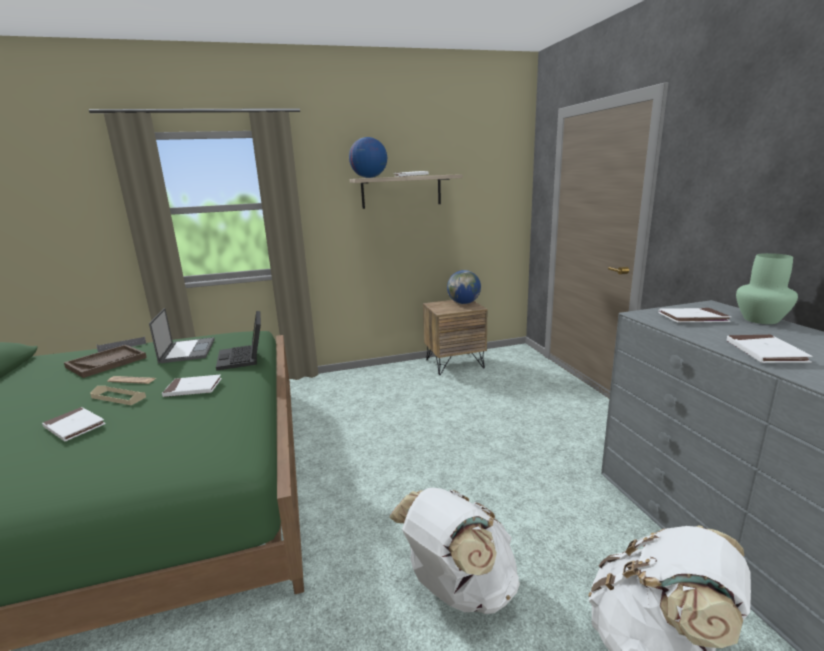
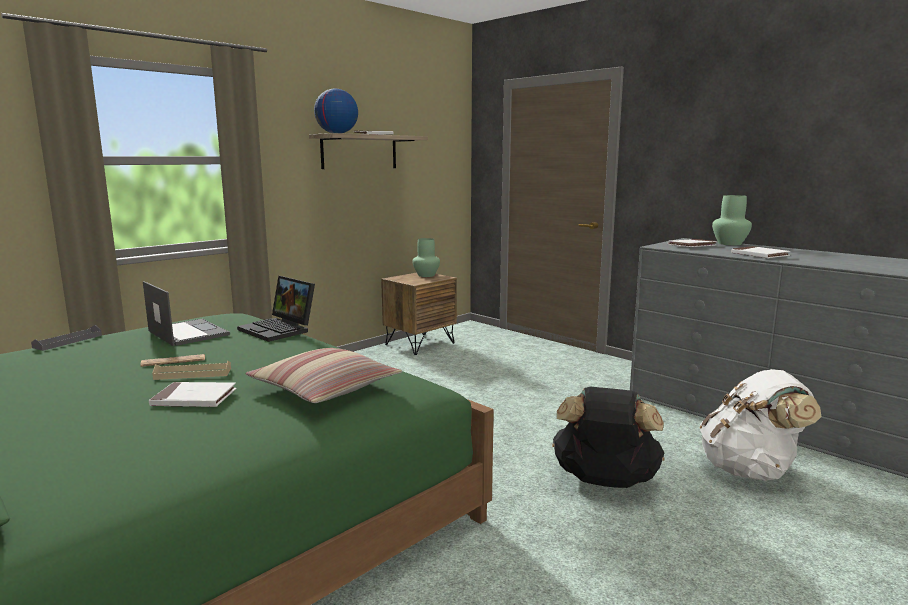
camera: 30 degrees left, 5 degrees down
(106, 362) = (87, 355): brown tray -> none
(158, 439) = (325, 389): none -> pillow
(193, 388) = (275, 355): white book -> none
(458, 589) = (604, 482): white backpack -> black backpack
(464, 303) = (426, 275): globe -> green vase

